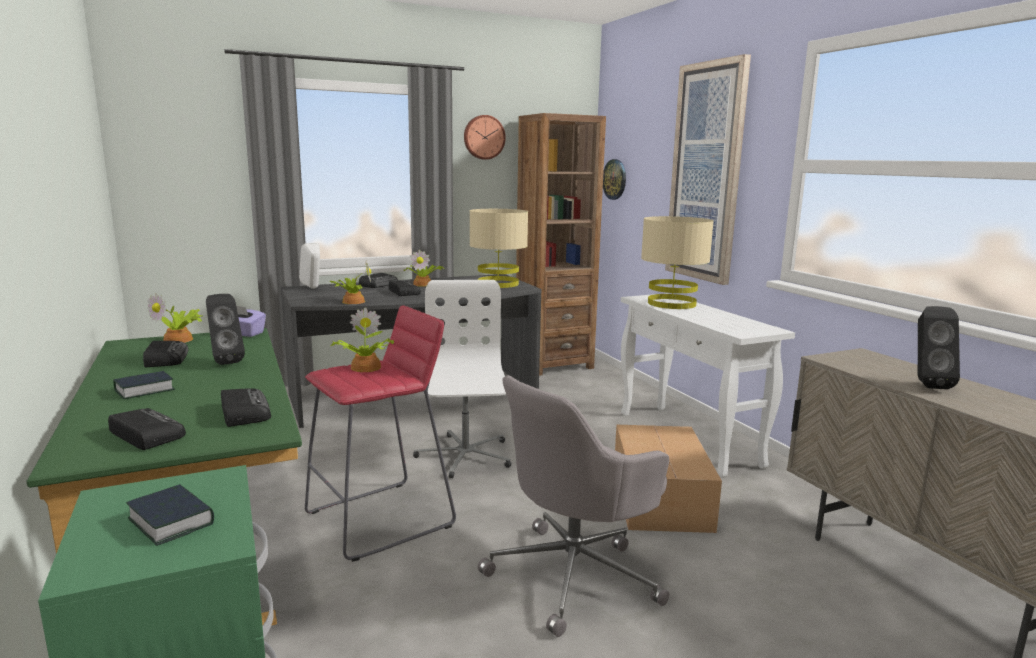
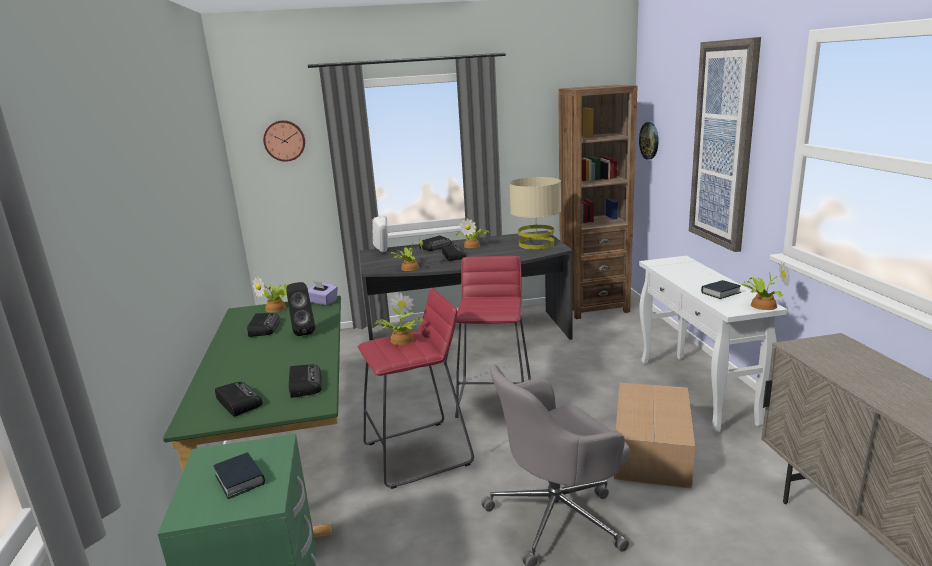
camera: 15 degrees right, 5 degrees up
(144, 390) = (244, 359): book -> book (720, 293)
(464, 456) = (495, 399): white office chair -> red stool
(483, 137) = (526, 110): wall clock -> wall clock (284, 140)
(671, 303) = (683, 270): beige table lamp -> none
(768, 329) = (761, 305): none -> potted plant
(926, 384) = (879, 383): black speaker -> none

